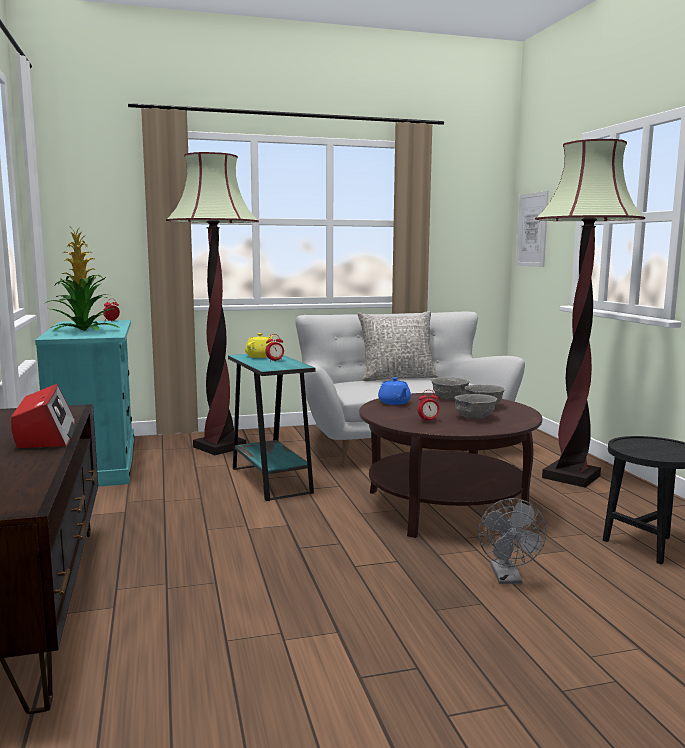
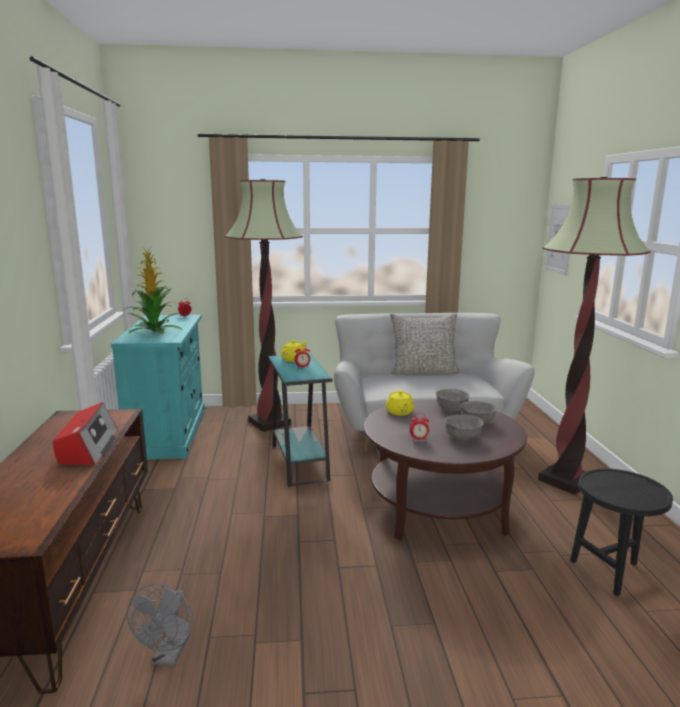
camera: 10 degrees right, 5 degrees up
(394, 403) = (399, 412): blue teapot -> yellow teapot
(508, 578) = (467, 596): grey fan -> grey fan (168, 656)

